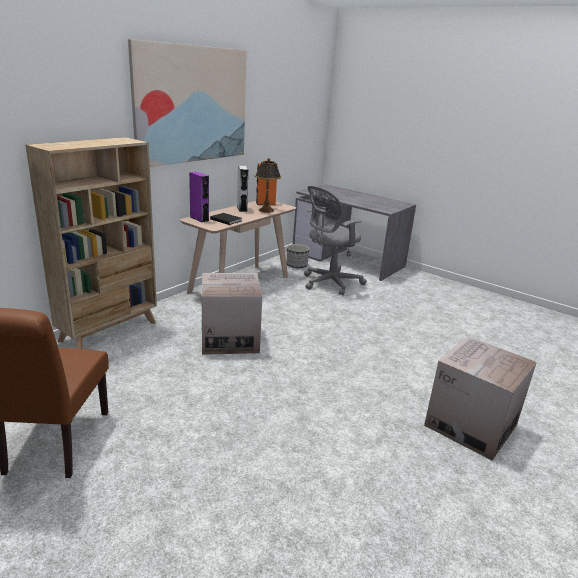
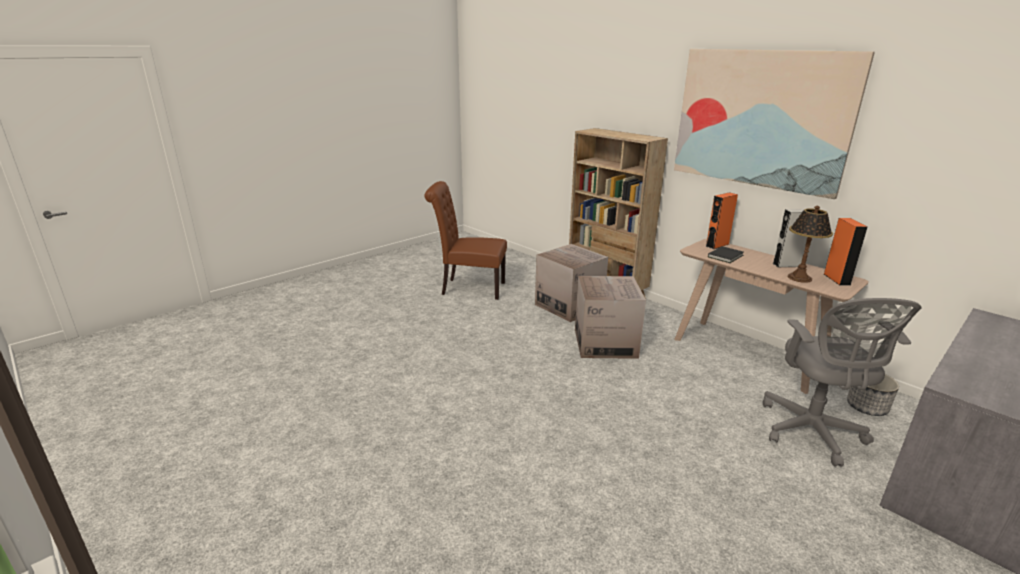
camera: 100 degrees right, 0 degrees up
(199, 219) = (717, 245): purple speaker -> orange speaker
(329, 283) = (812, 433): grey office chair -> grey office chair turned 150 degrees counterclockwise
(470, 425) = (435, 481): cardboard box -> cardboard box (569, 306)

